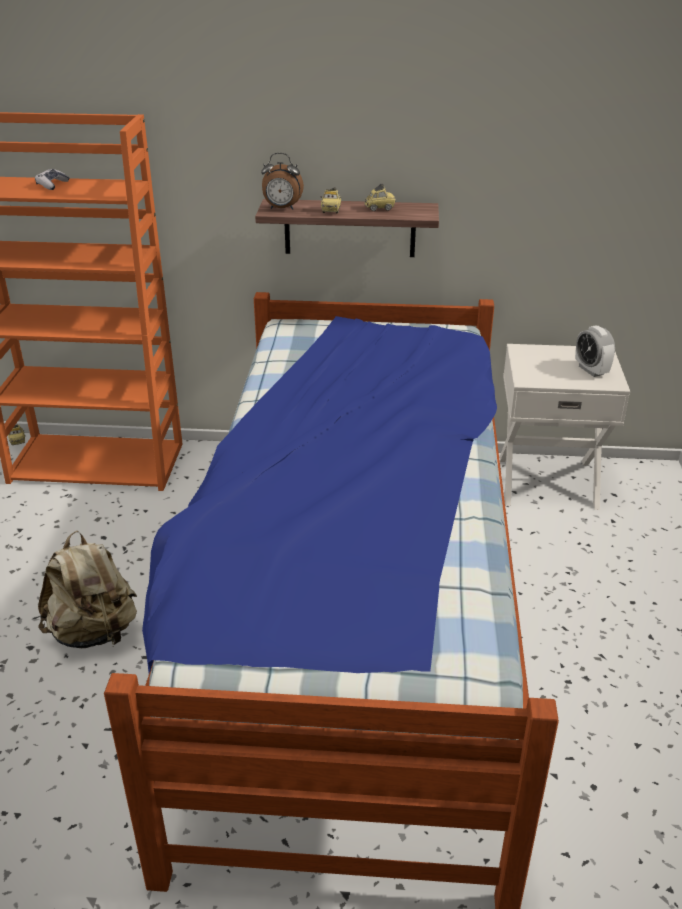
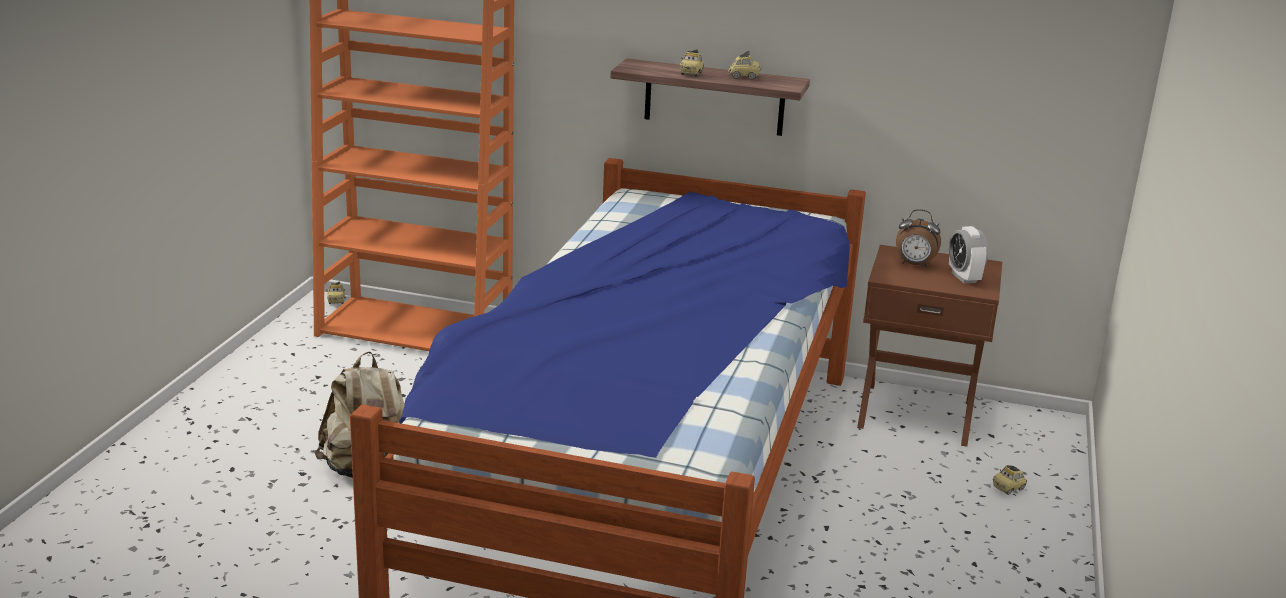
camera: 10 degrees right, 10 degrees down
(52, 185) = (414, 23): game controller -> none
(282, 209) = (641, 67): alarm clock -> alarm clock (914, 265)
(547, 481) = (916, 412): white nightstand -> brown nightstand
(648, 548) = (1008, 488): none -> toy car

